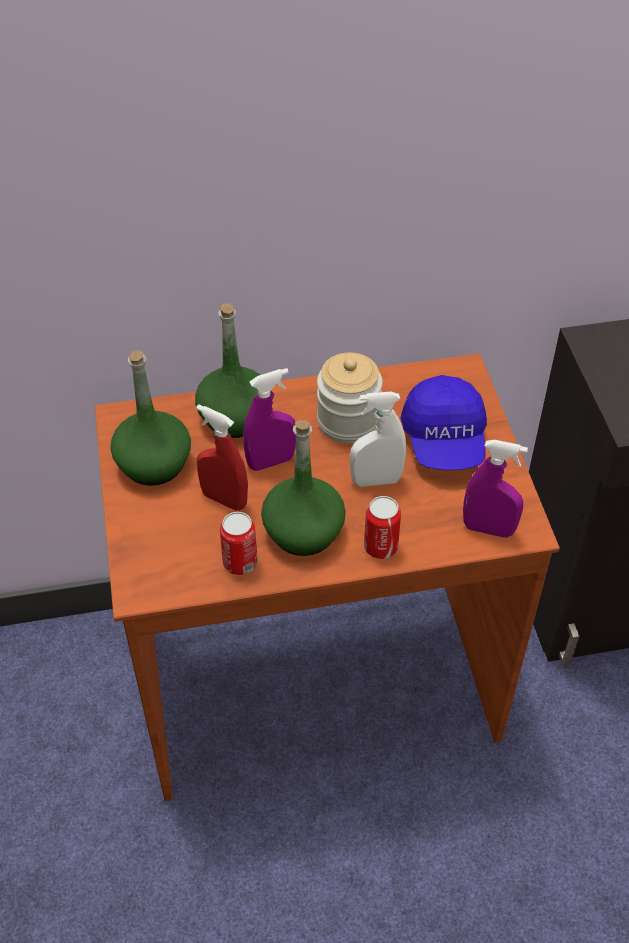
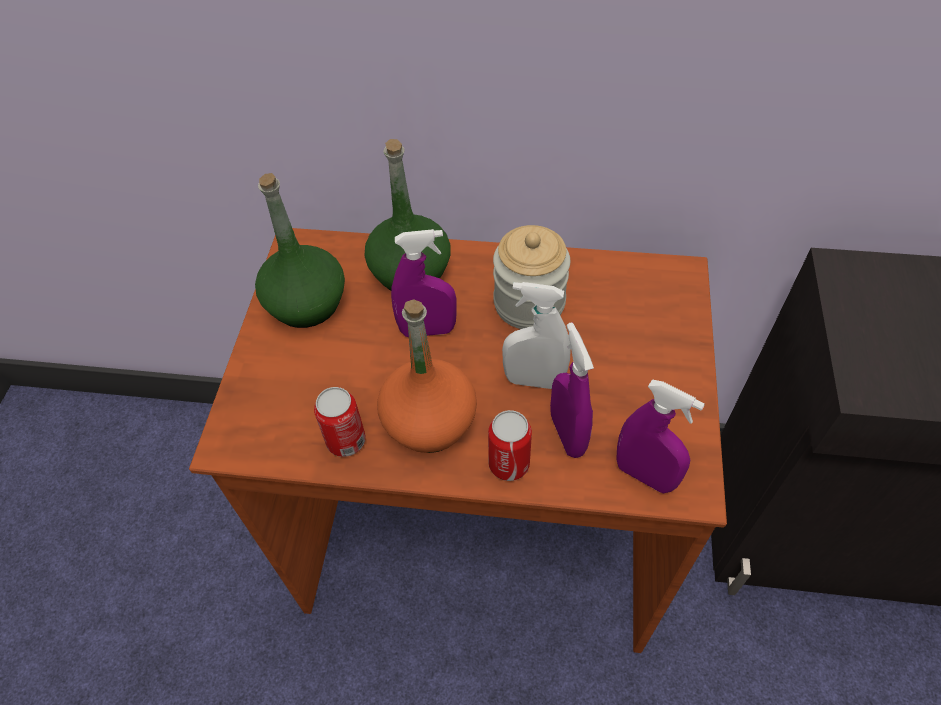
camera: 20 degrees right, 5 degrees up
(224, 499) = (360, 361): red spray bottle -> none
(303, 531) = (429, 421): green bottle -> orange bottle
(418, 514) = (567, 434): none -> purple spray bottle
(444, 440) = (630, 351): blue cap -> none

